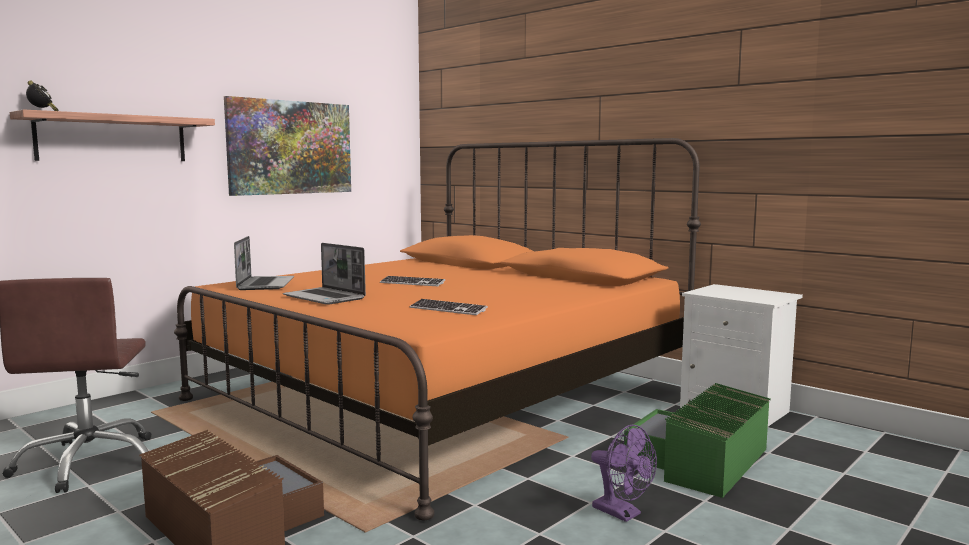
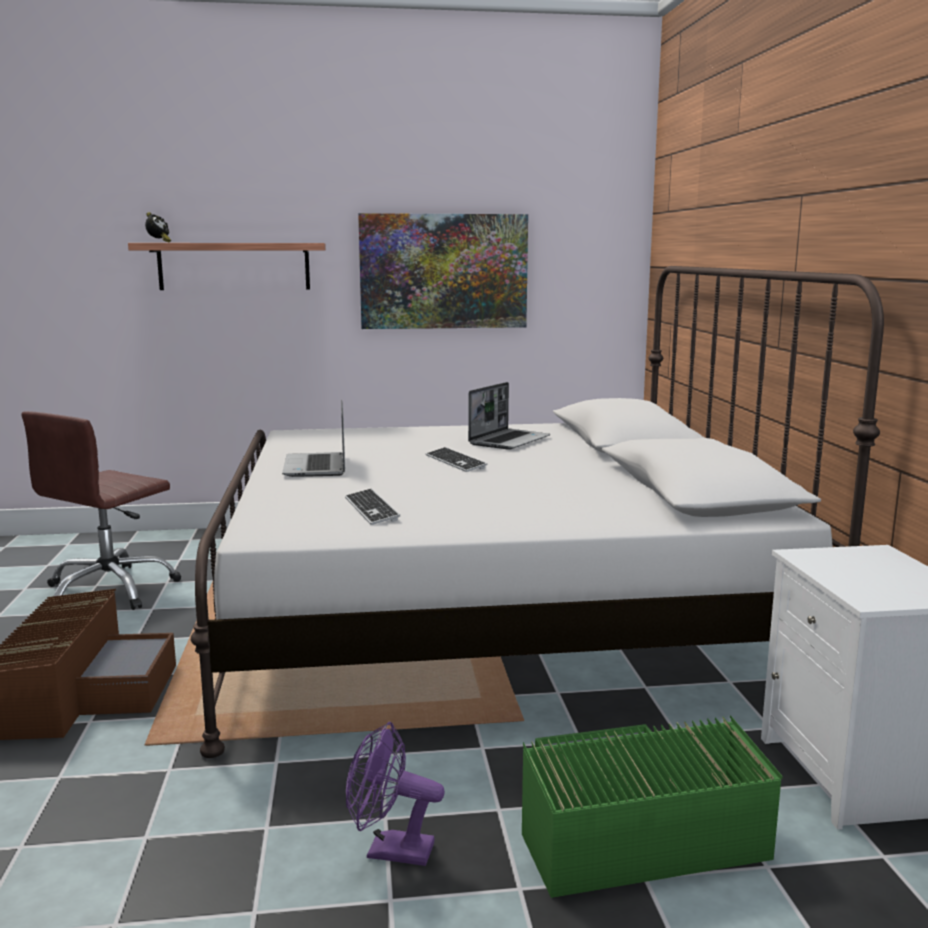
camera: 40 degrees right, 5 degrees up
(265, 284) = (322, 438): laptop -> laptop (509, 441)
(441, 394) = (491, 611): orange bed -> white bed
(622, 513) = (389, 851): purple fan -> purple fan turned 105 degrees clockwise

